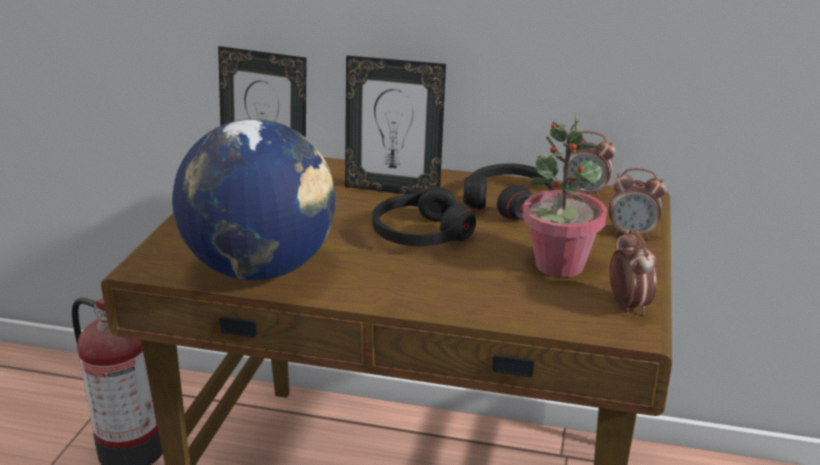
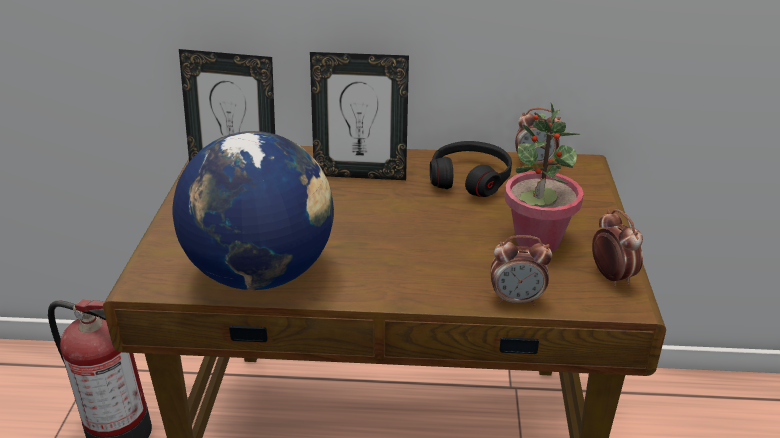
camera: 10 degrees left, 5 degrees up
(420, 234) = (401, 220): black headphones -> none
(632, 234) = (589, 201): alarm clock -> alarm clock (517, 300)

